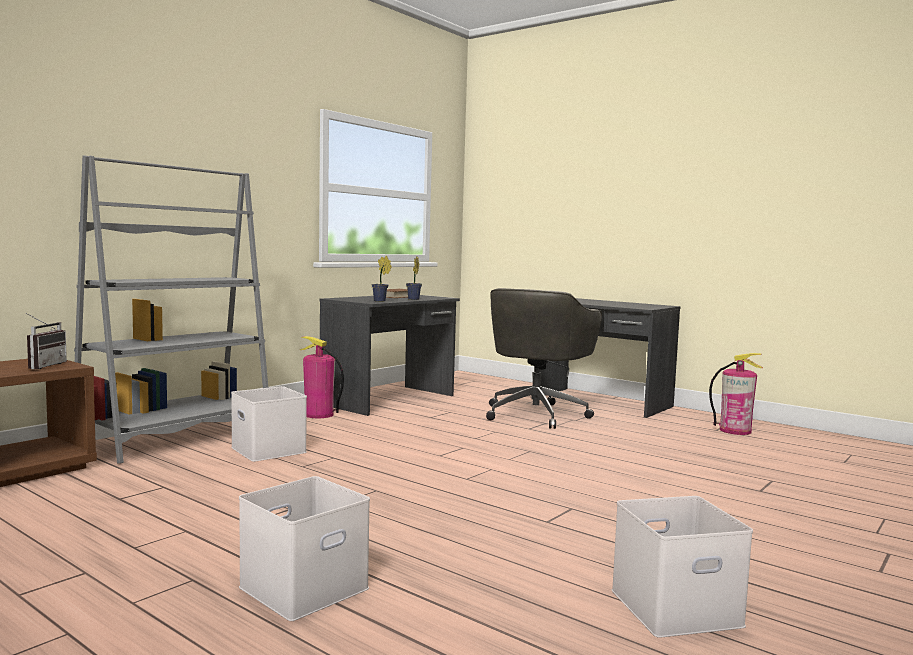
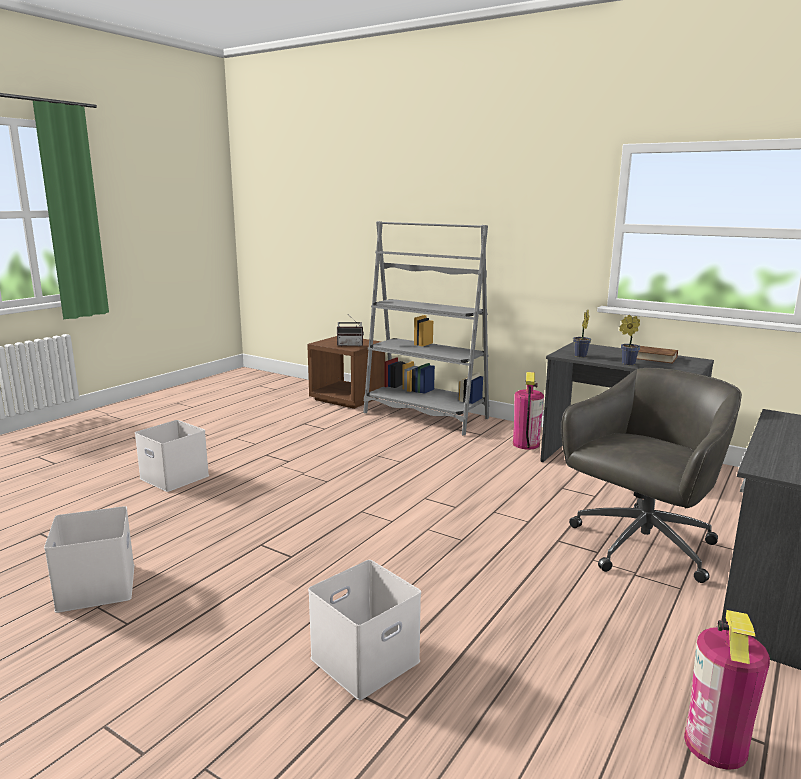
camera: 85 degrees right, 10 degrees up
(270, 450) = (410, 442): white storage box -> white storage box (365, 661)
(536, 414) = (640, 547): grey office chair -> grey office chair turned 120 degrees clockwise

